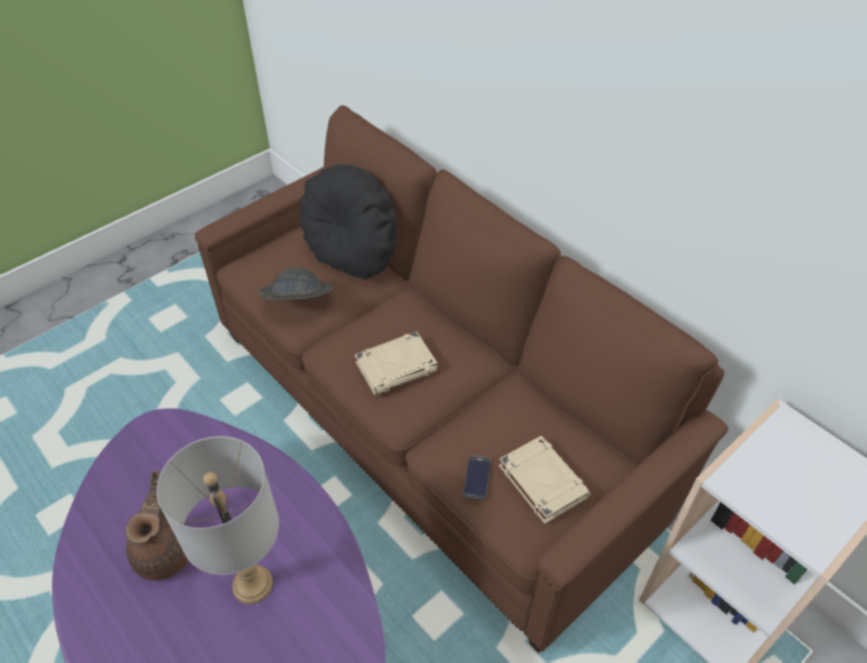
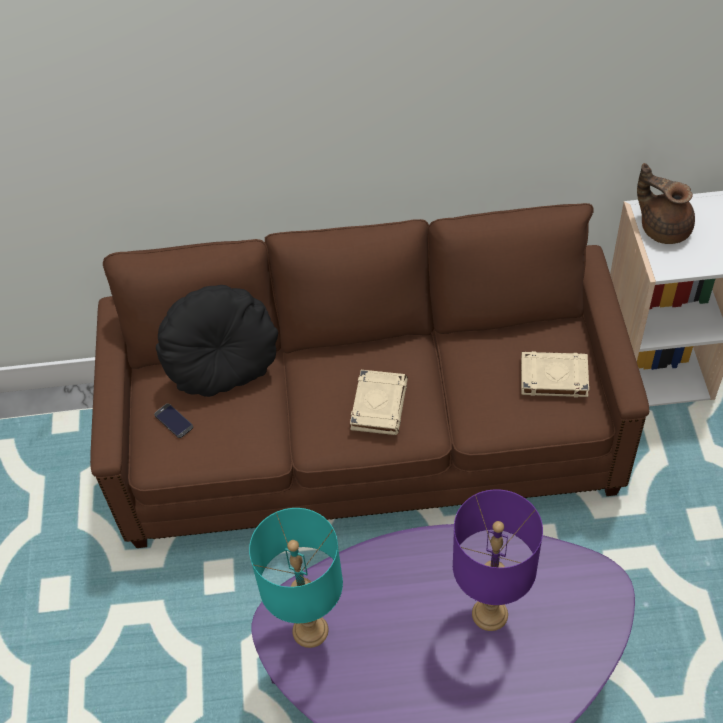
camera: 50 degrees left, 5 degrees up
(157, 455) = (310, 631): none -> turquoise table lamp
(166, 551) = (415, 662): brown teapot -> brown teapot (663, 227)
(251, 584) = (489, 614): grey table lamp -> purple table lamp
(297, 302) = (242, 438): grey hat -> none
(477, 478) = (520, 414): phone -> phone (173, 421)

